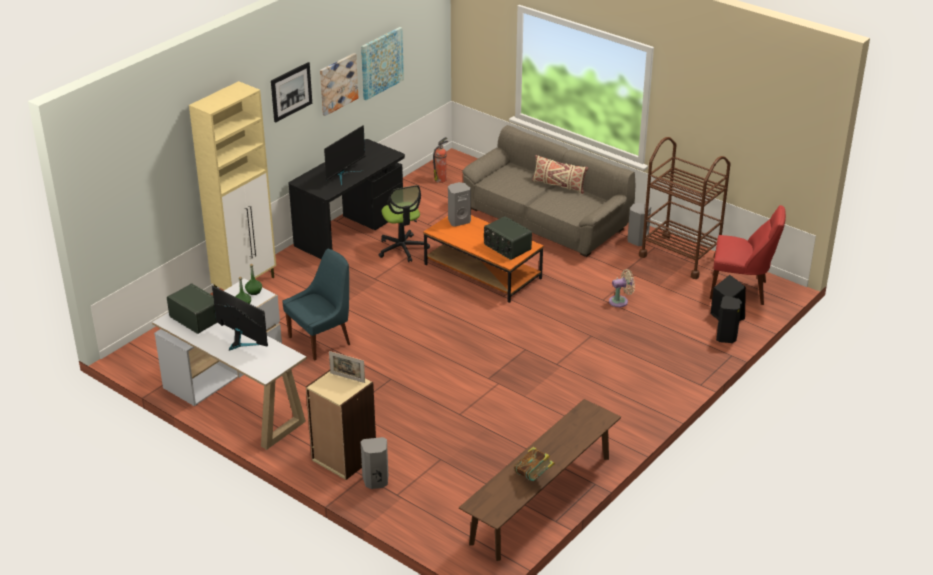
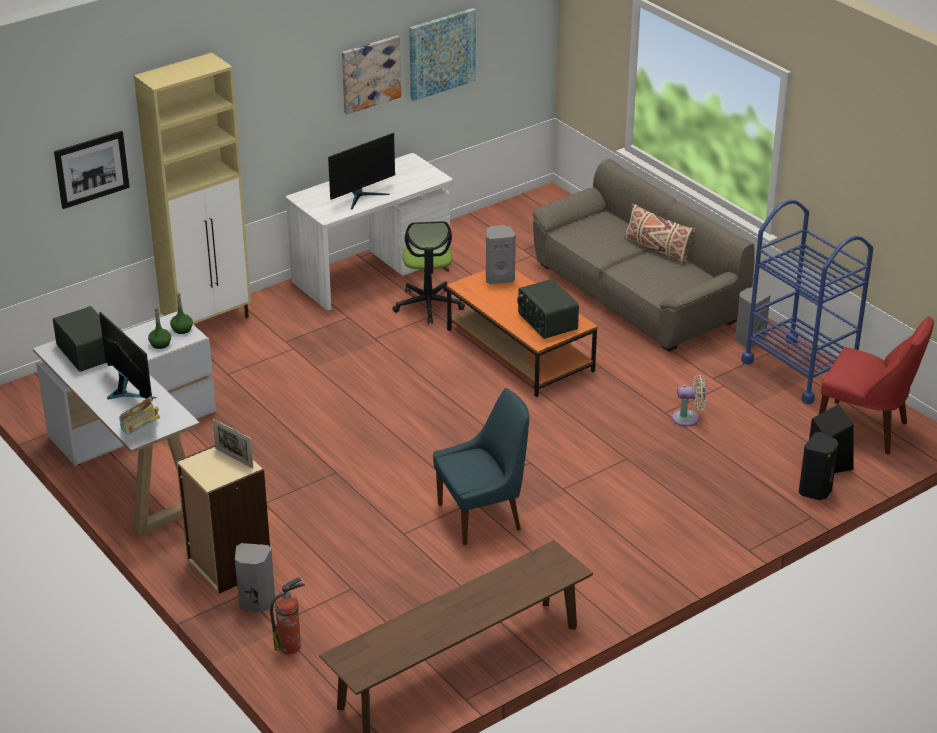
camera: 15 degrees right, 0 degrees up
(291, 91) = (295, 76): picture -> picture (91, 169)
(322, 340) = (271, 407): blue chair -> blue chair (482, 516)
(350, 230) = (372, 271): black desk -> white desk
(441, 179) = (519, 221): fire extinguisher -> fire extinguisher (291, 646)
(533, 476) = (437, 631): book -> book (141, 431)
(680, 256) = (799, 370): brown cart -> blue cart

